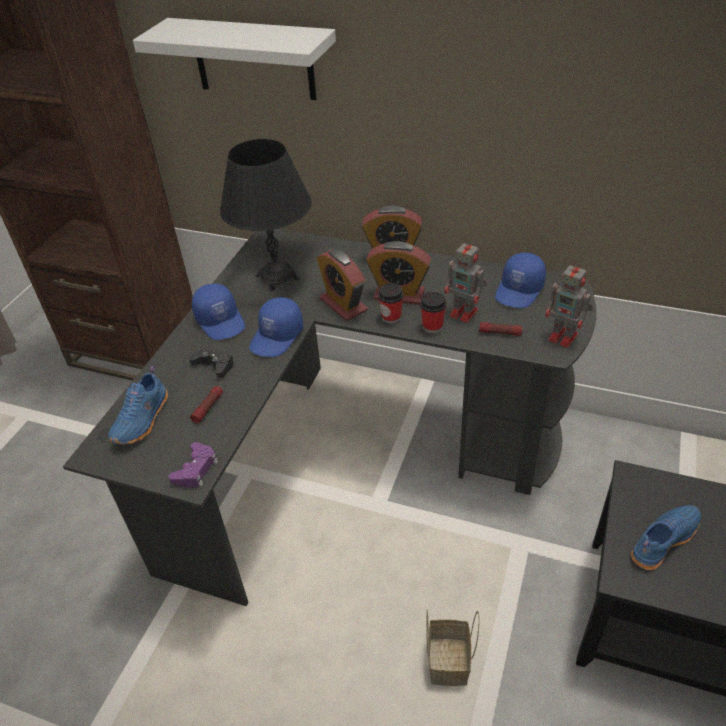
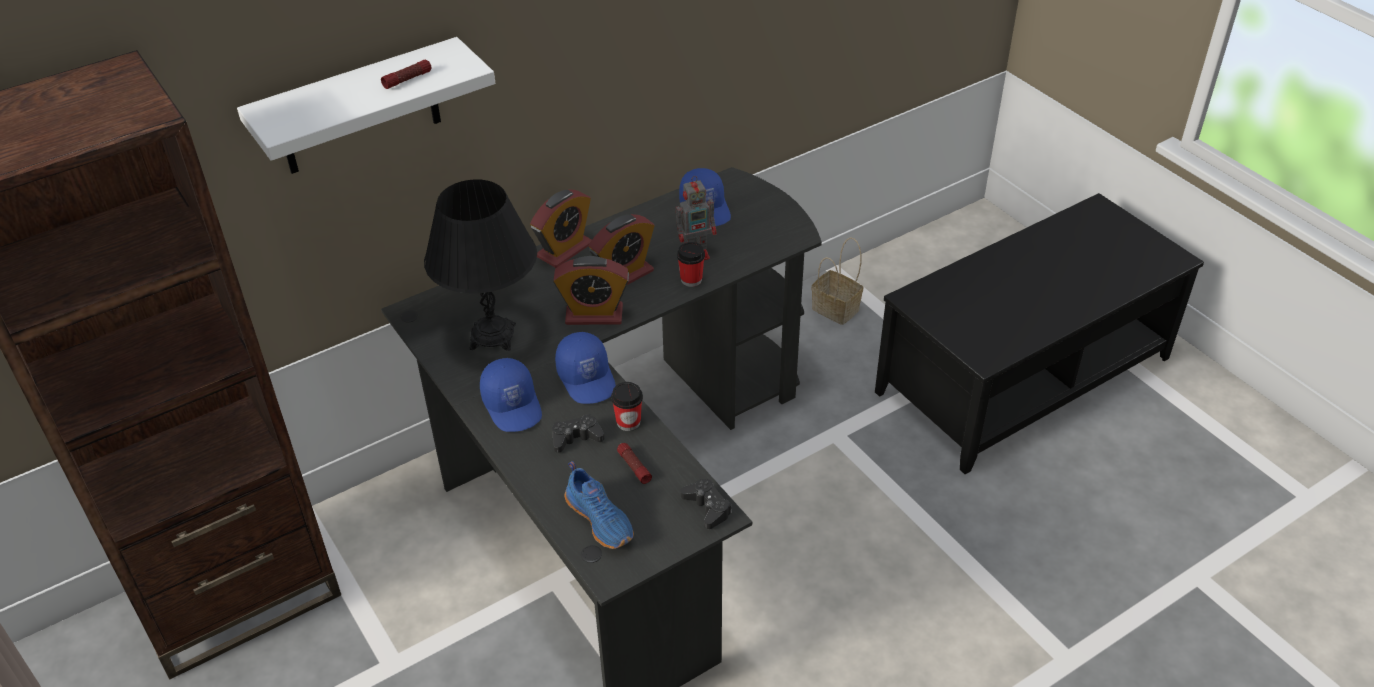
camera: 55 degrees left, 0 degrees up
(196, 469) = (707, 507): purple game controller -> black game controller
(221, 321) = (513, 405): blue cap -> blue cap turned 60 degrees clockwise
(391, 317) = (649, 296): cup -> cup (628, 422)
(449, 663) = (901, 548): basket -> basket (837, 309)
(500, 333) = (743, 249): flashlight -> flashlight (407, 79)
(564, 337) = (789, 221): toy robot -> none
(662, 540) = (973, 321): blue shoe -> none

